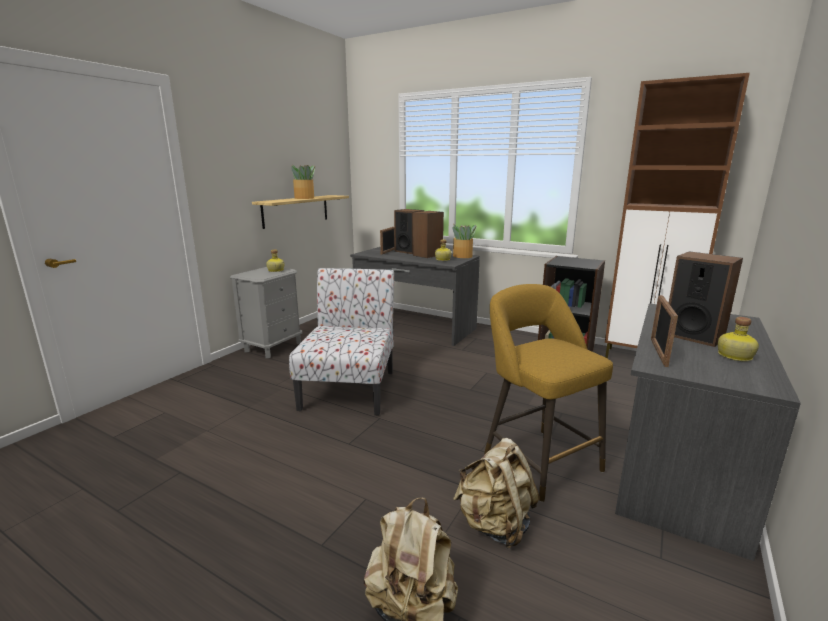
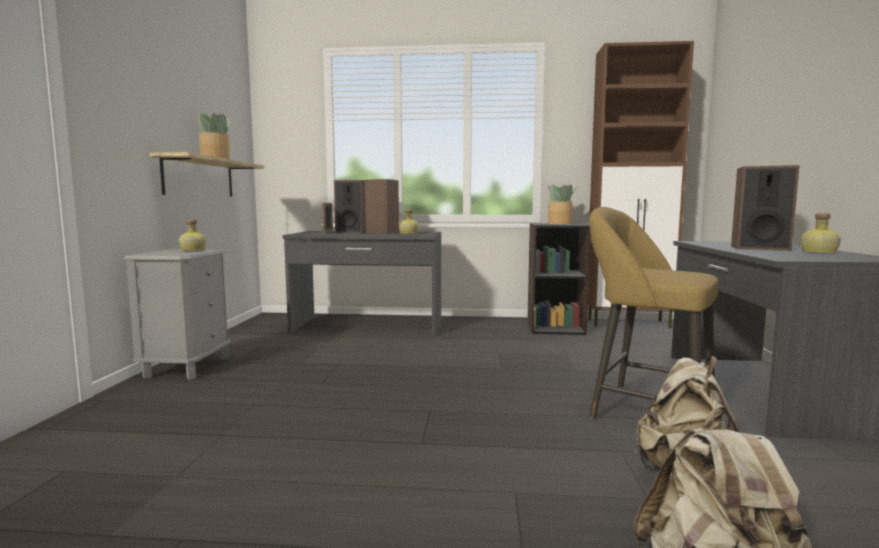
camera: 25 degrees left, 10 degrees down
(350, 388) = (354, 390): chair -> none
(463, 256) = (425, 232): potted plant -> potted plant (560, 223)
(658, 352) = (765, 254): picture frame -> none

